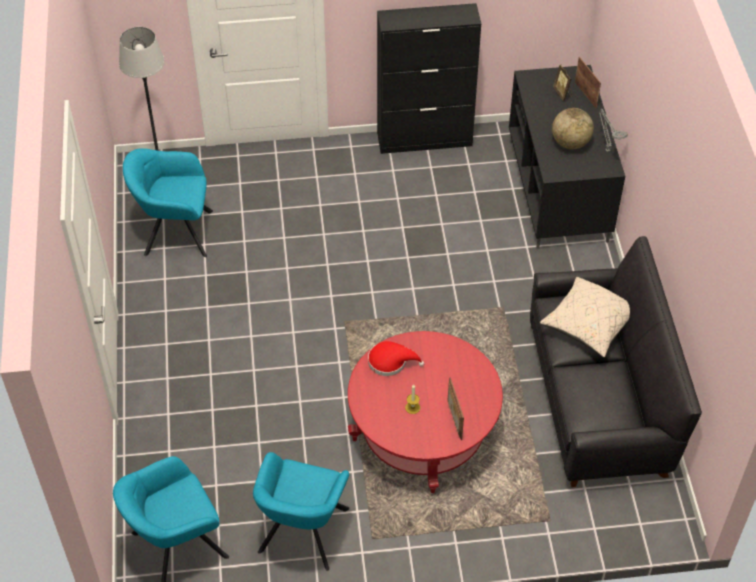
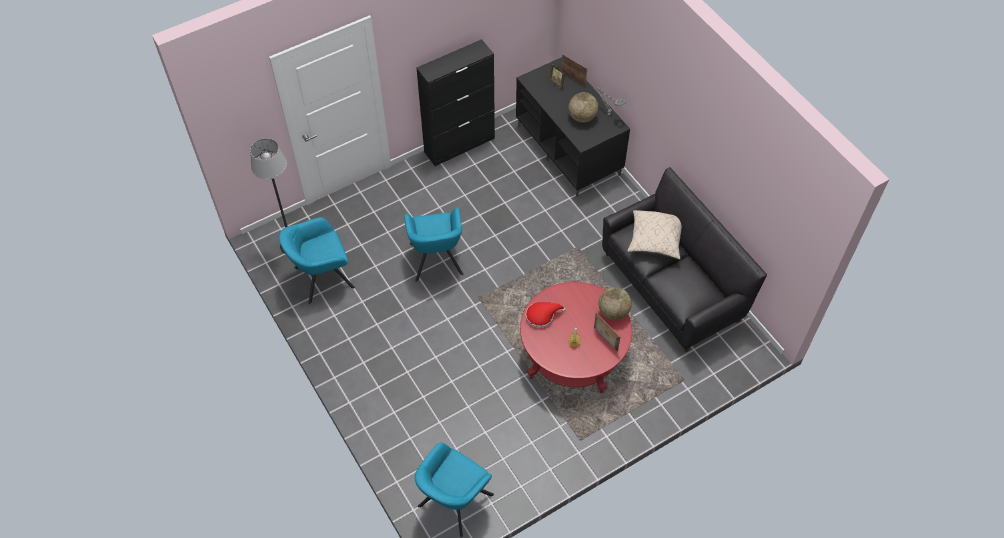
camera: 25 degrees left, 5 degrees up
(302, 533) = (533, 456): turquoise armchair -> turquoise armchair (436, 261)
(484, 391) = (613, 312): none -> globe

